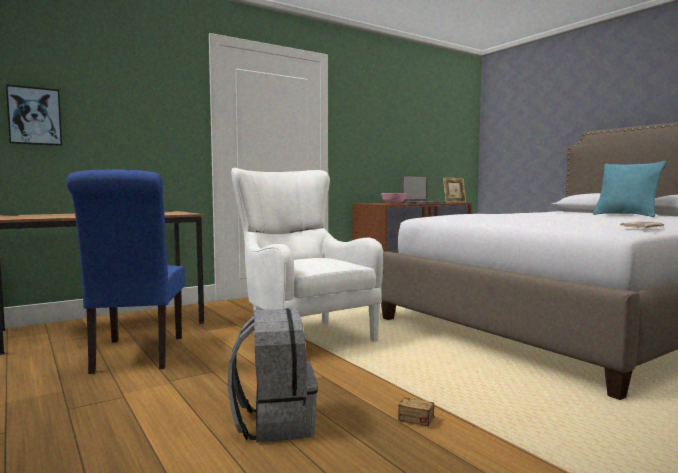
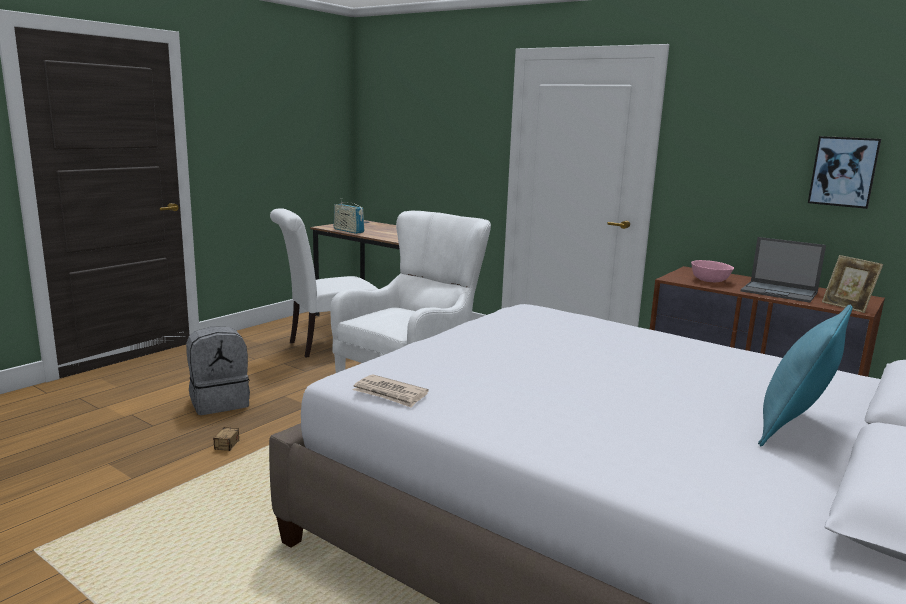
camera: 70 degrees right, 10 degrees up
(34, 116) = (388, 146): picture -> picture (843, 171)
(58, 217) = (348, 231): none -> radio
(136, 356) = (327, 345): blue chair -> white chair

